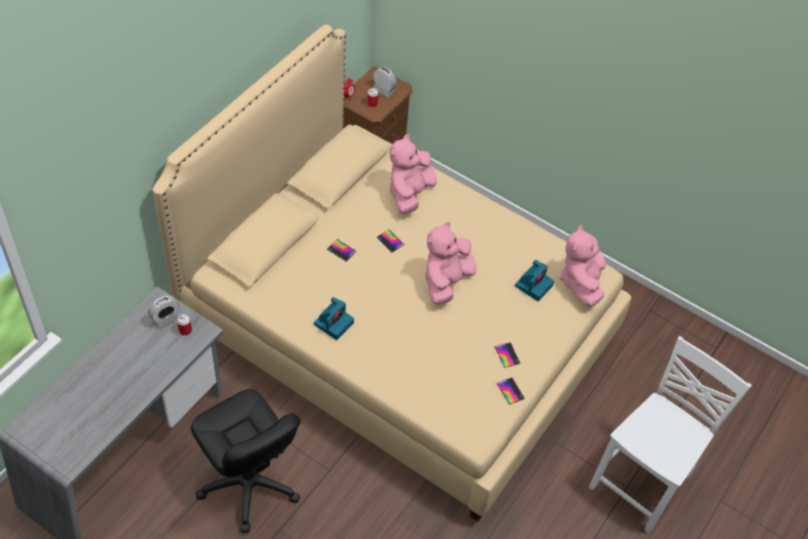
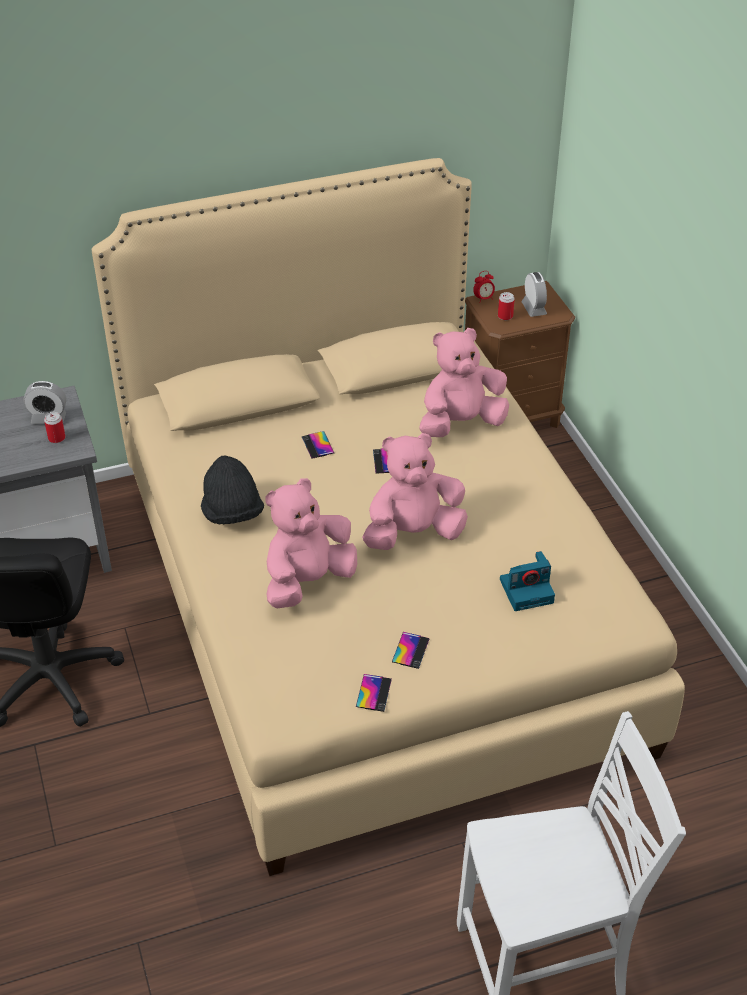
camera: 40 degrees right, 10 degrees down
(334, 323) = (232, 513): camera -> black hat
(581, 282) = (599, 618): pink plush toy -> pink plush toy (308, 581)

